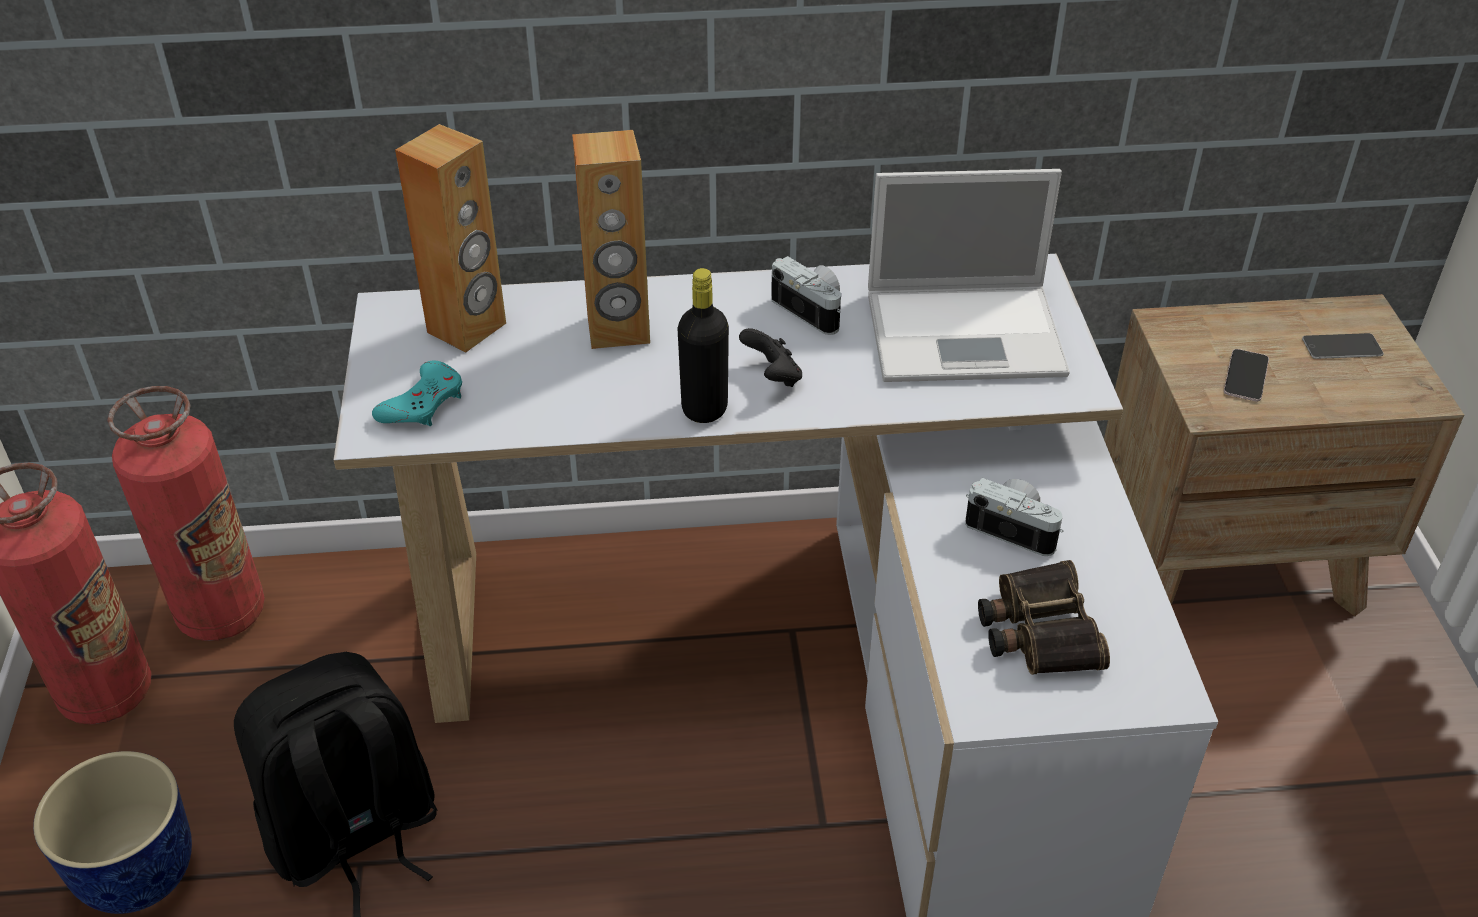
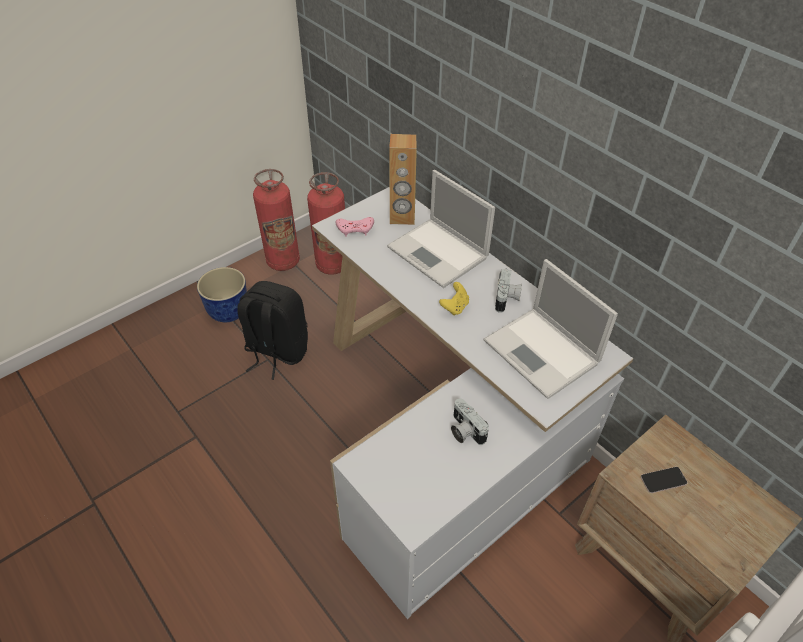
camera: 55 degrees right, 5 degrees up
(423, 403) = (355, 229): turquoise game controller -> pink game controller
(618, 330) = (439, 253): brown speaker -> laptop
(704, 409) = (418, 298): black bottle -> none
(773, 377) = (455, 307): black game controller -> yellow game controller
(1014, 528) = (464, 431): camera -> camera turned 150 degrees clockwise
(1038, 630) = (412, 464): binoculars -> none
(1342, 346) = (733, 514): phone -> none

